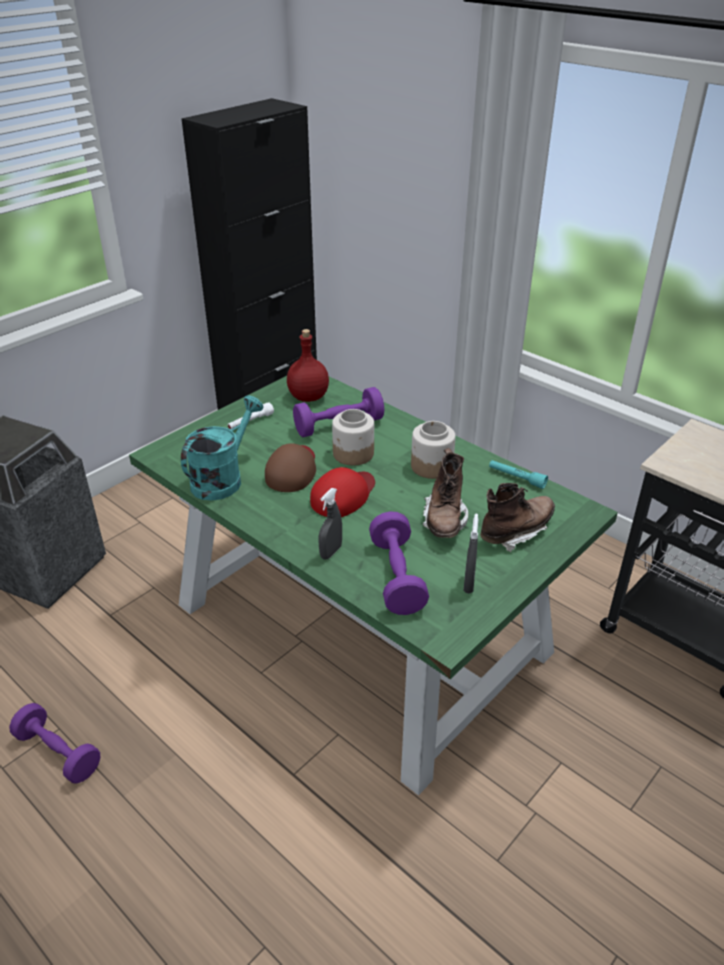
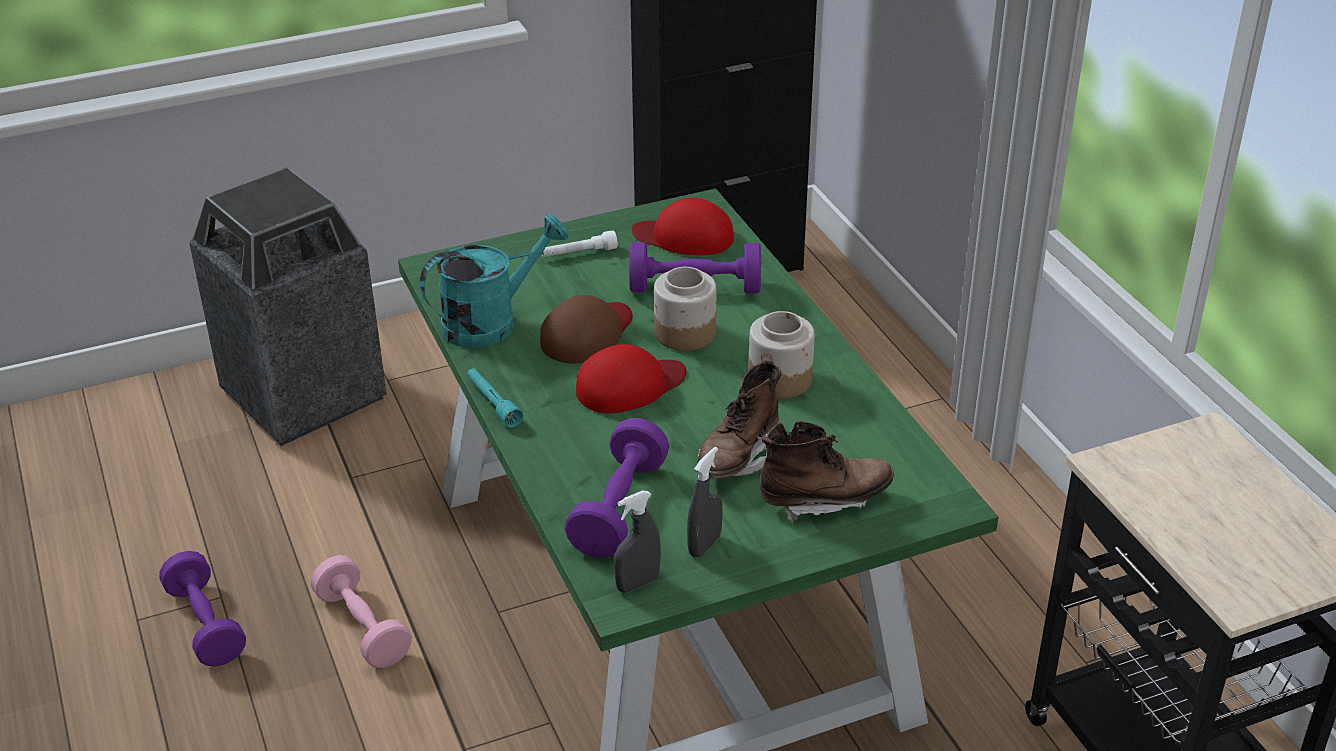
camera: 25 degrees right, 0 degrees up
(175, 715) = (363, 628): none -> pink dumbbell
(309, 397) = (684, 237): red bottle -> red cap
(331, 552) = (559, 453): grey spray bottle -> grey spray bottle (637, 584)
(516, 478) = (888, 429): turquoise flashlight -> turquoise flashlight (493, 403)

